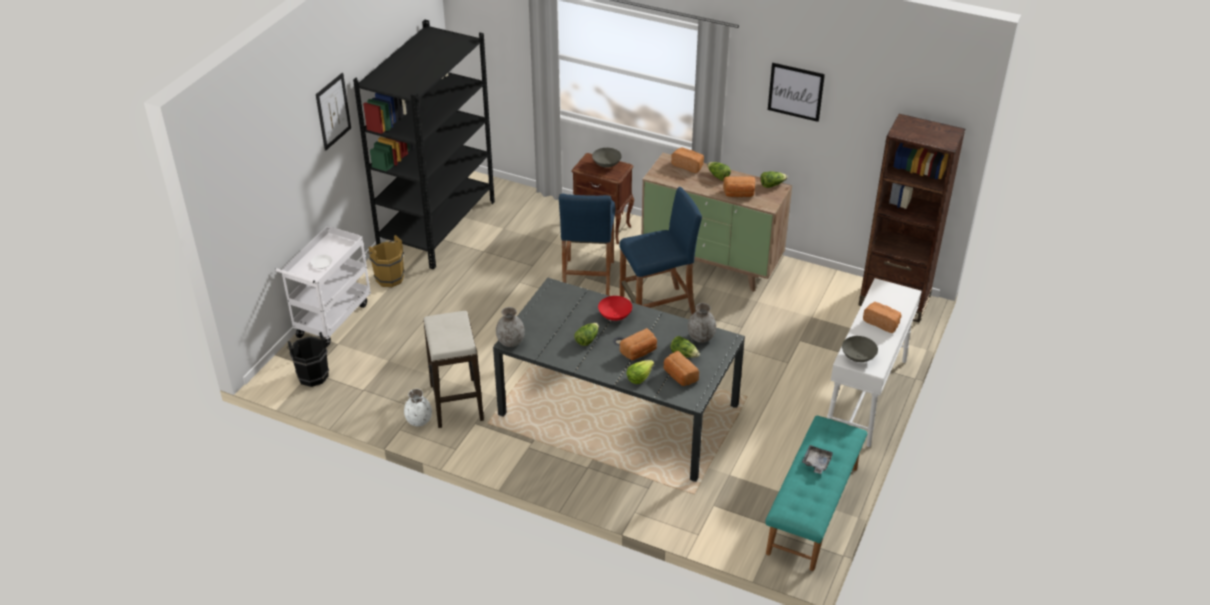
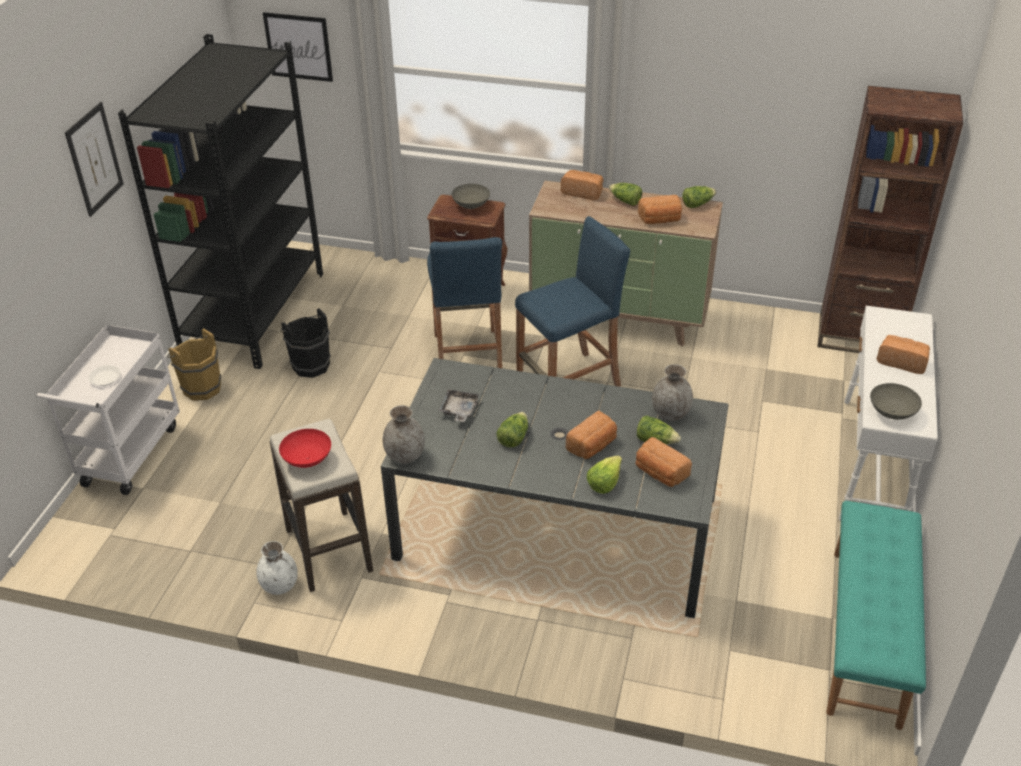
camera: 10 degrees left, 0 degrees up
(312, 374) = (112, 538): black bucket -> black bucket (309, 364)
(615, 316) = (543, 399): red bowl -> red bowl (308, 460)
(795, 91) = (723, 74): picture -> picture (298, 47)
(816, 463) = (875, 571): grey tray -> grey tray (459, 410)

